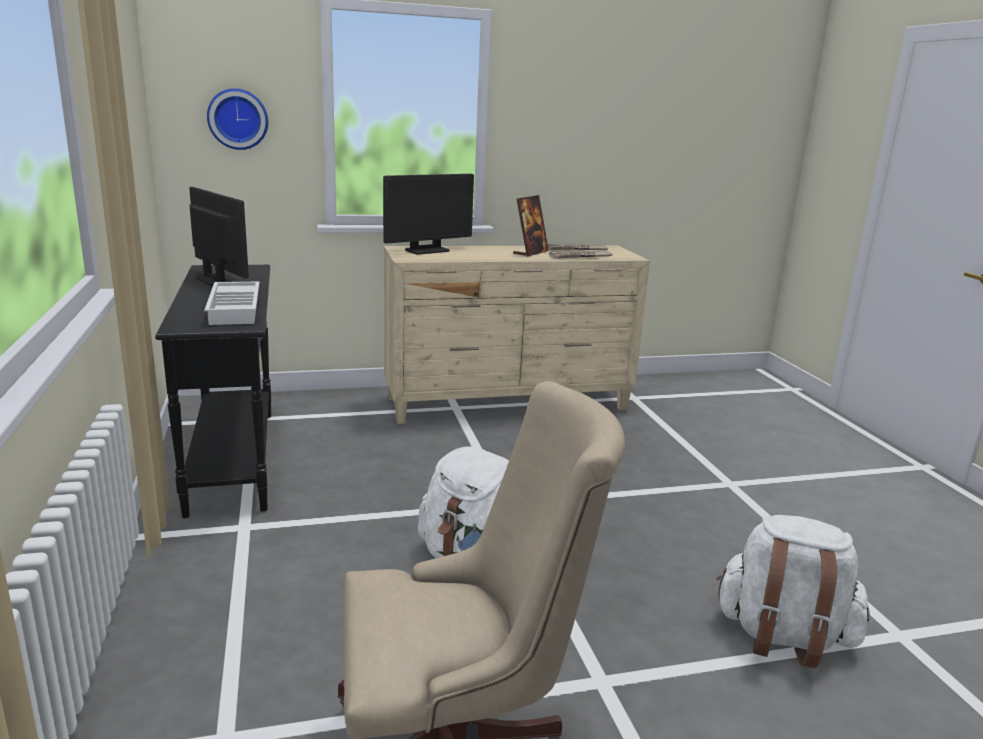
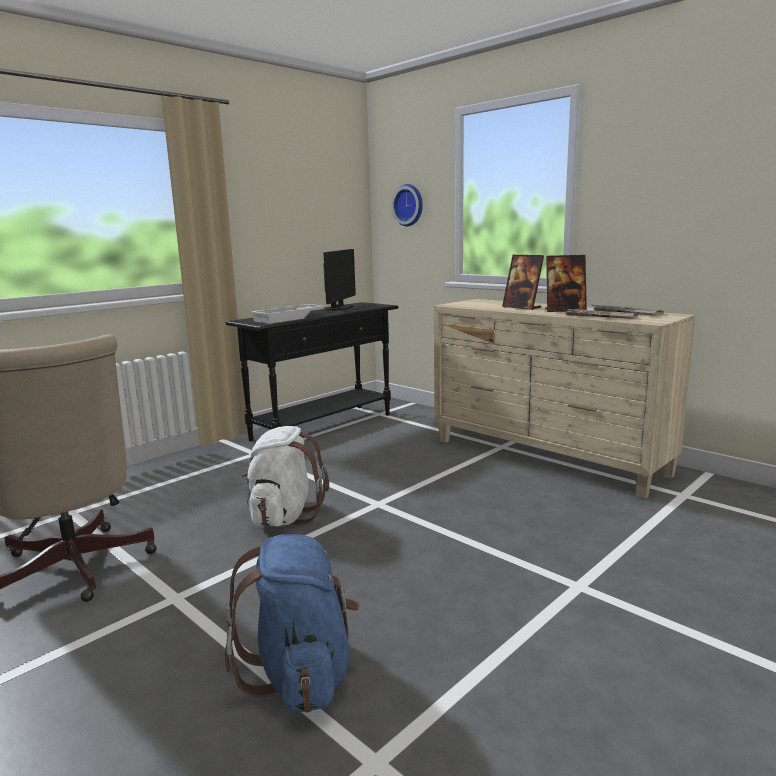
camera: 60 degrees right, 5 degrees down
(427, 250) = (489, 302): monitor -> none
(485, 254) = (522, 307): none -> picture frame
(783, 637) = (301, 674): white backpack -> blue backpack

